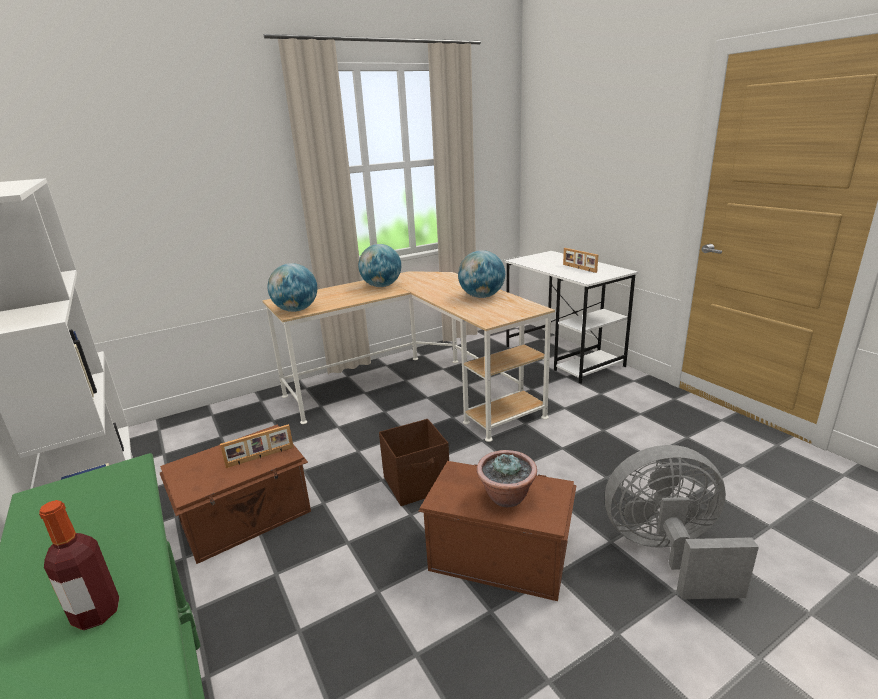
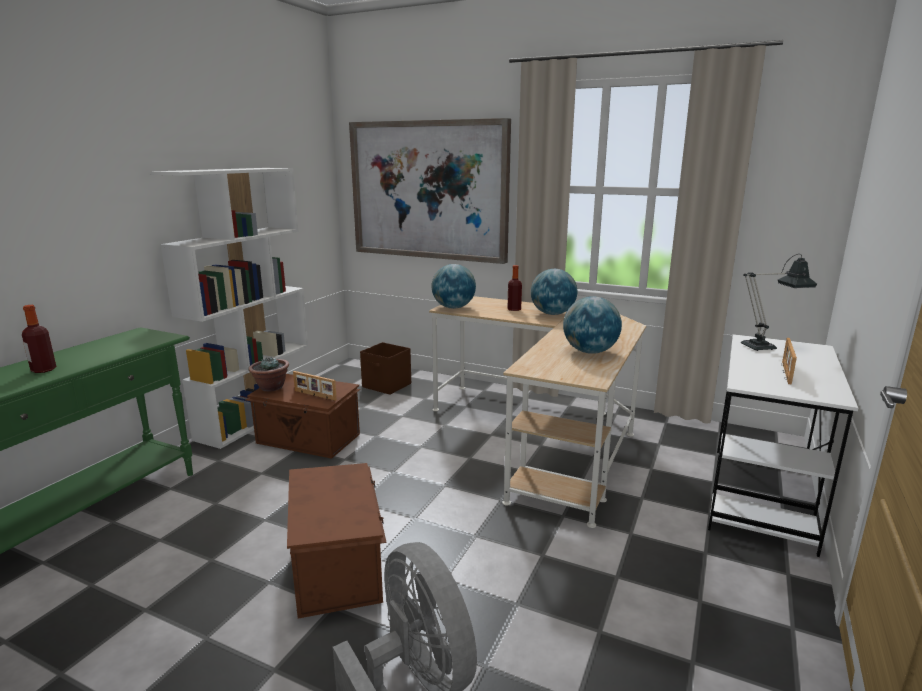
camera: 55 degrees right, 5 degrees down
(176, 192) = (429, 190): none -> picture
(346, 293) = (514, 309): none -> bottle
(417, 484) = (401, 490): brown storage box -> brown storage box (387, 385)
(506, 497) = (326, 503): potted plant -> potted plant (271, 387)
(535, 260) = (765, 346): none -> table lamp

